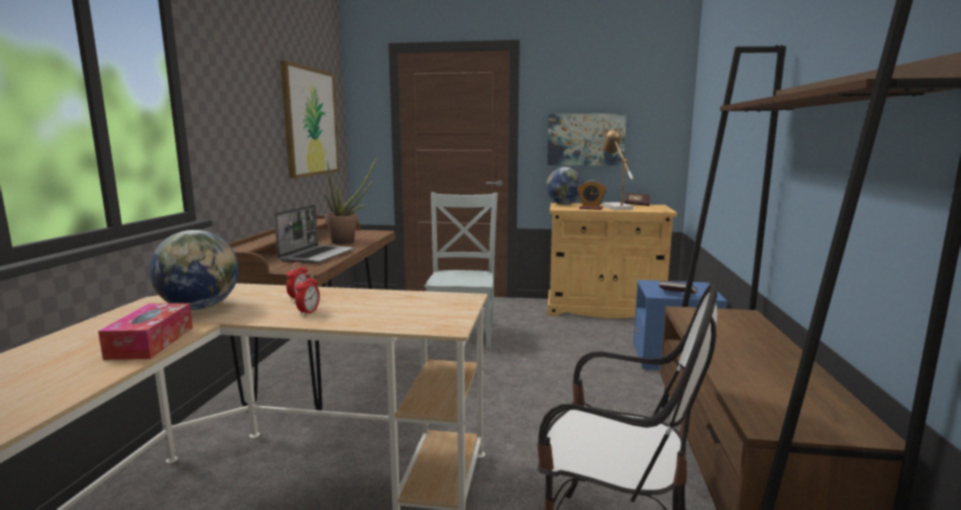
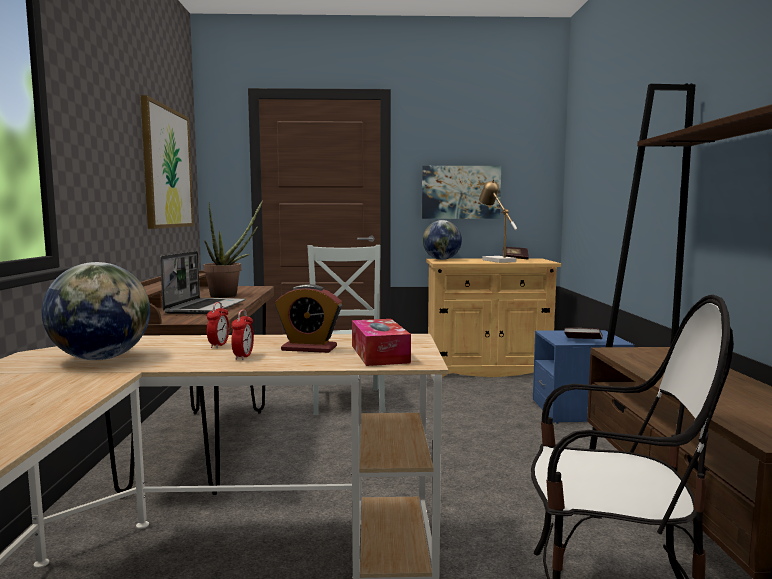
camera: 10 degrees left, 5 degrees down
(151, 342) = (67, 393): tissue box -> tissue box (379, 354)
(591, 208) = (473, 262): alarm clock -> alarm clock (309, 348)

